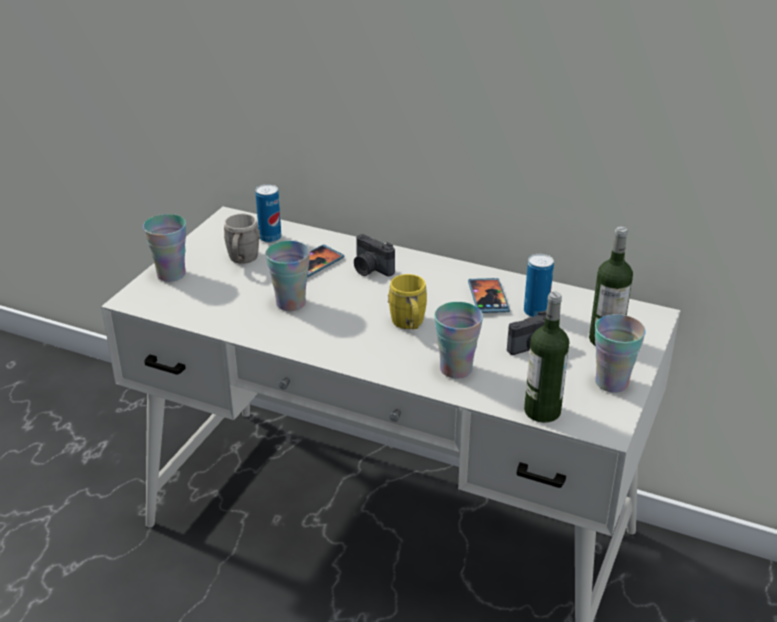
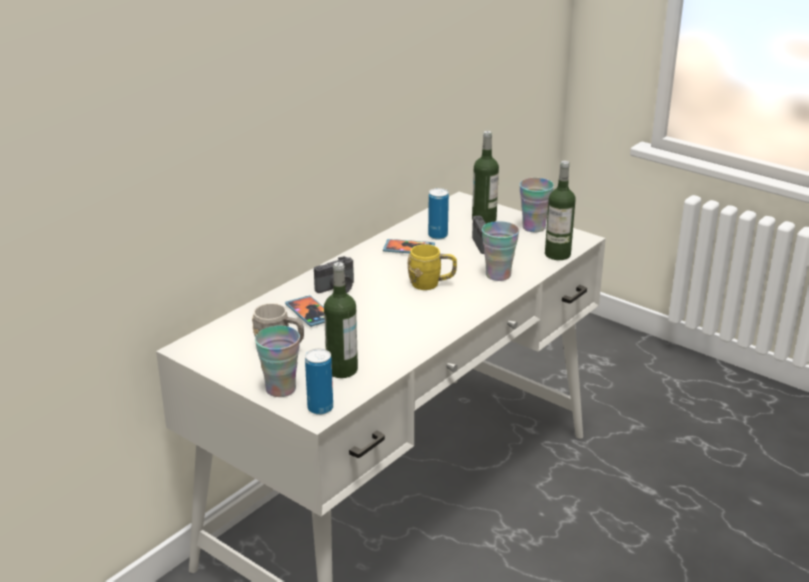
camera: 75 degrees left, 5 degrees down
(211, 299) = (342, 370): none -> bottle
(270, 238) = (246, 330): can -> can (320, 408)
(290, 303) = (371, 331): cup -> none

